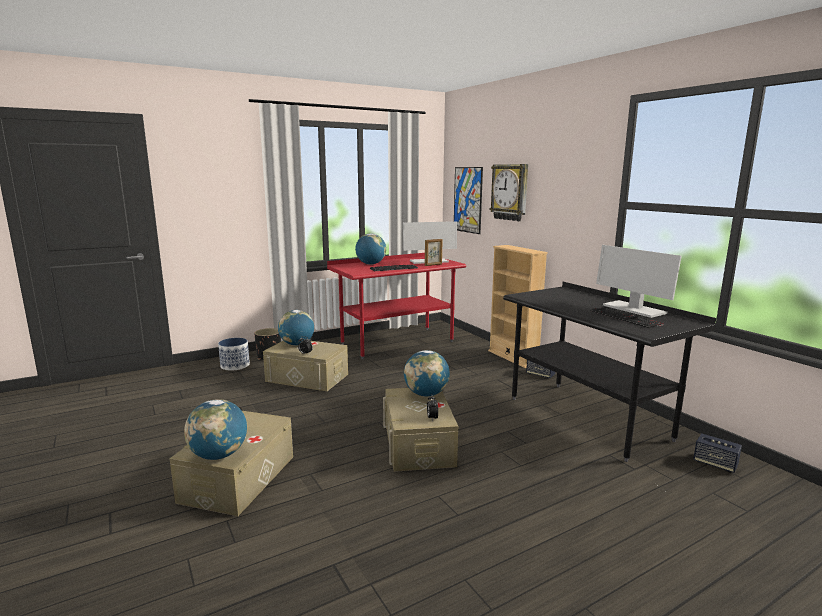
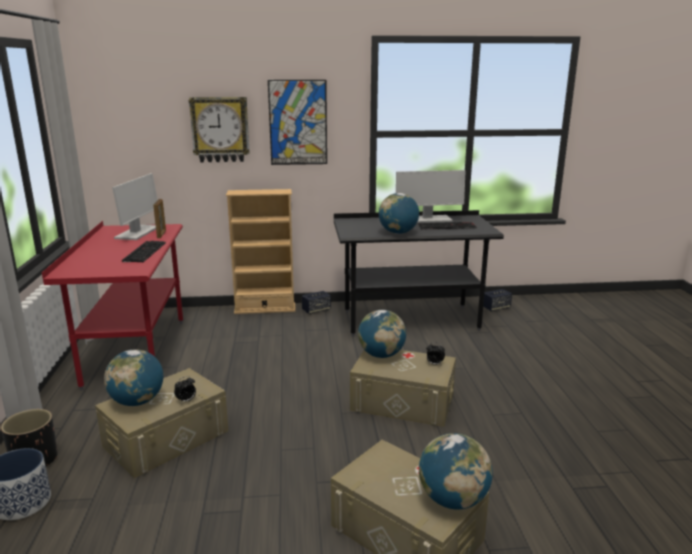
camera: 65 degrees left, 5 degrees up
(371, 264) = (93, 257): globe -> globe (398, 233)
(468, 200) = (138, 143): picture -> picture (298, 123)

